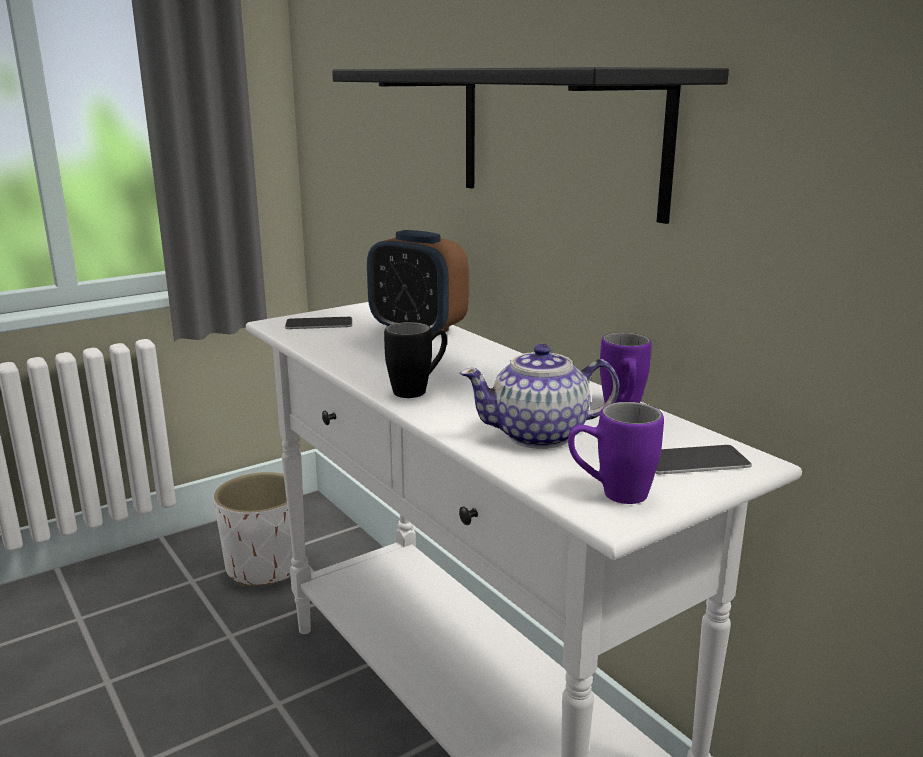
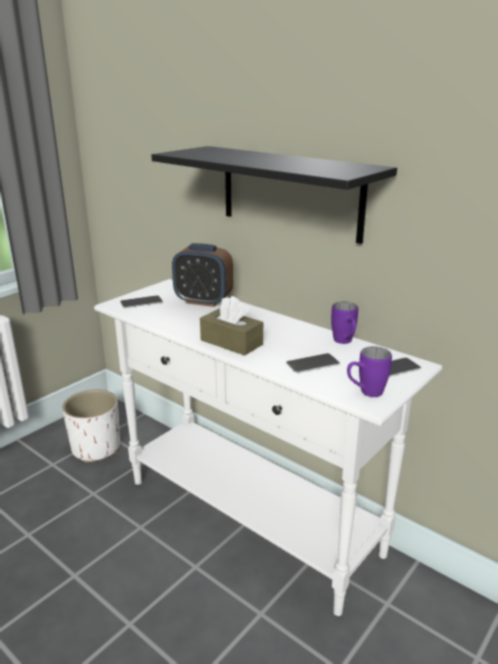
camera: 15 degrees left, 5 degrees up
(418, 390) = (231, 342): black mug -> brown tissue box
(540, 435) = (312, 363): teapot -> phone

